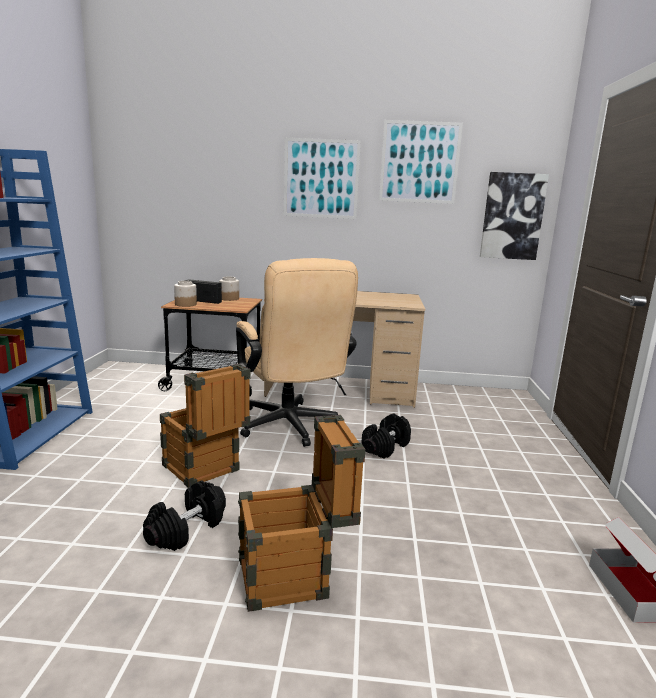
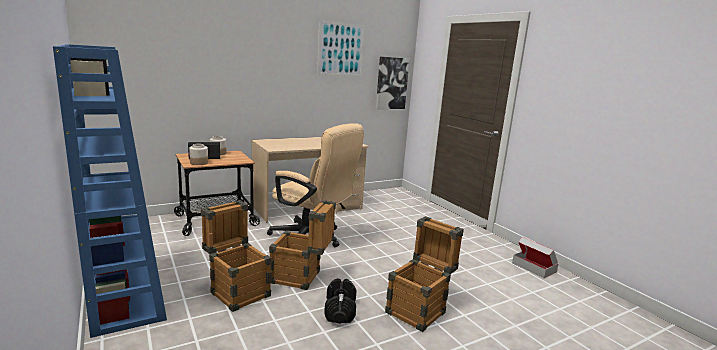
camera: 35 degrees left, 0 degrees up
(118, 463) = (237, 291): none -> crate
(321, 179) = (278, 59): picture -> none
(385, 447) = (376, 236): black dumbbell -> none

